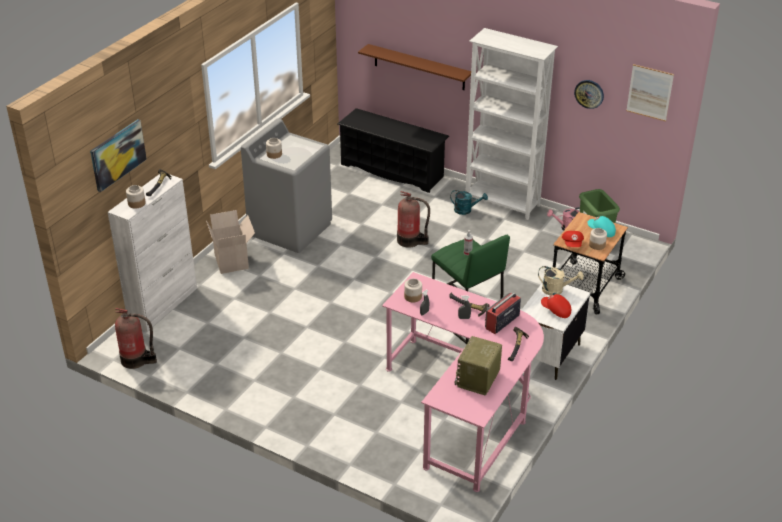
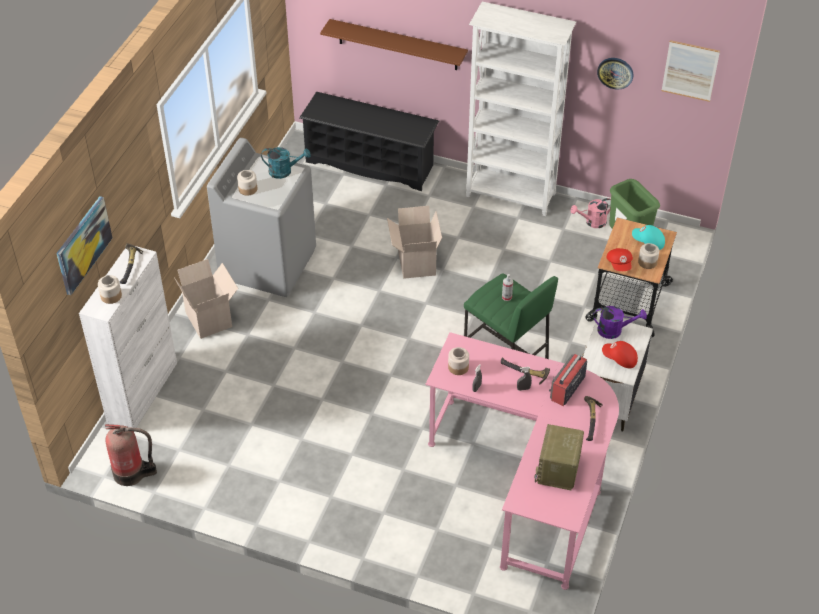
camera: 10 degrees left, 10 degrees up
(410, 241) = (415, 263): fire extinguisher -> cardboard box
(466, 210) = (471, 211): turquoise watering can -> turquoise watering can (284, 171)
(556, 290) = (614, 330): beige watering can -> purple watering can

